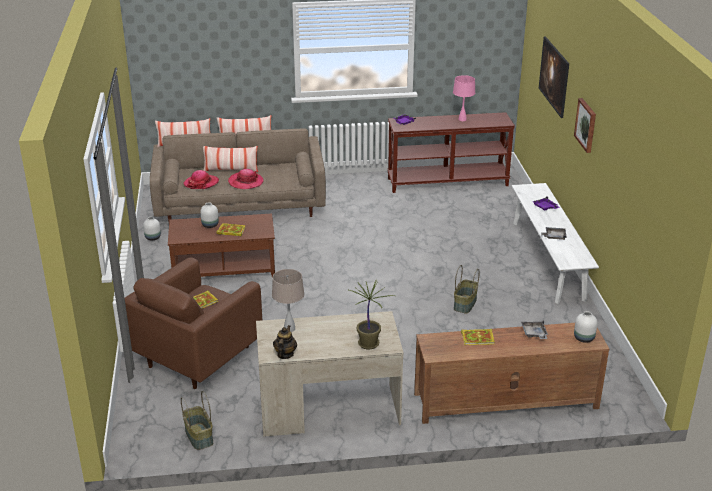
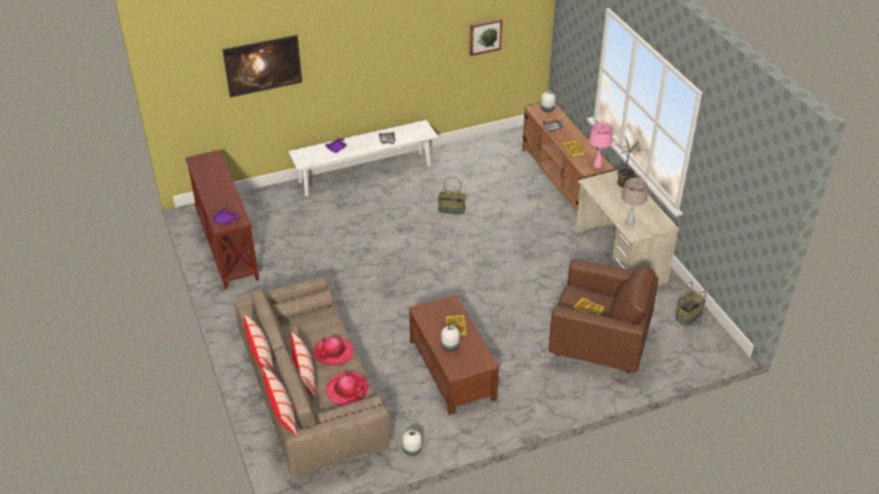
camera: 105 degrees left, 10 degrees up
(285, 354) = (661, 218): teapot -> none
(462, 119) = (210, 182): pink table lamp -> pink table lamp (597, 165)
(586, 125) = (357, 53): picture -> picture (485, 36)

